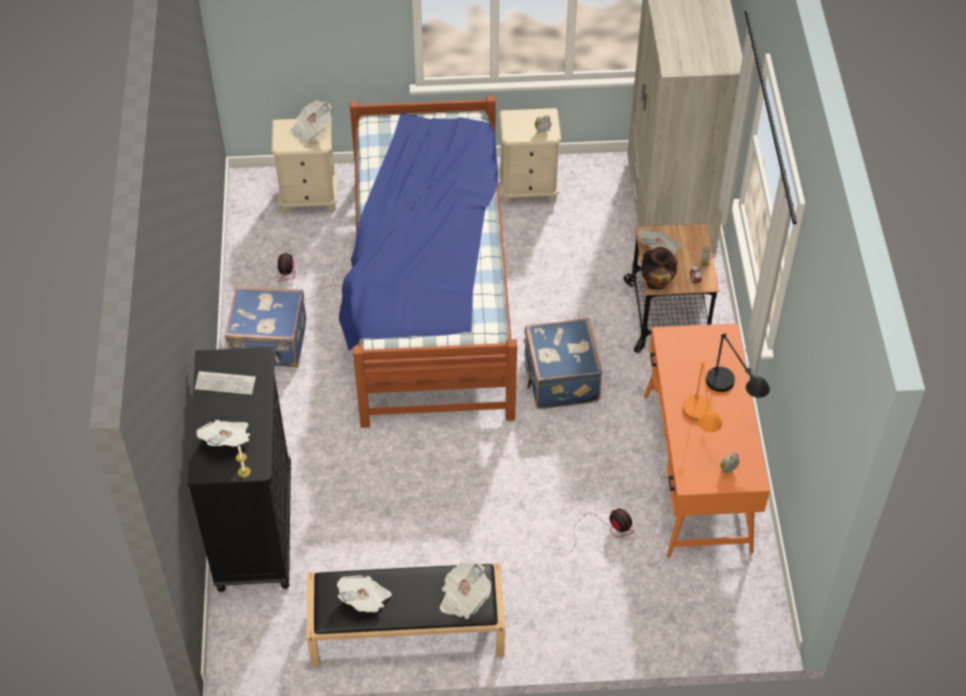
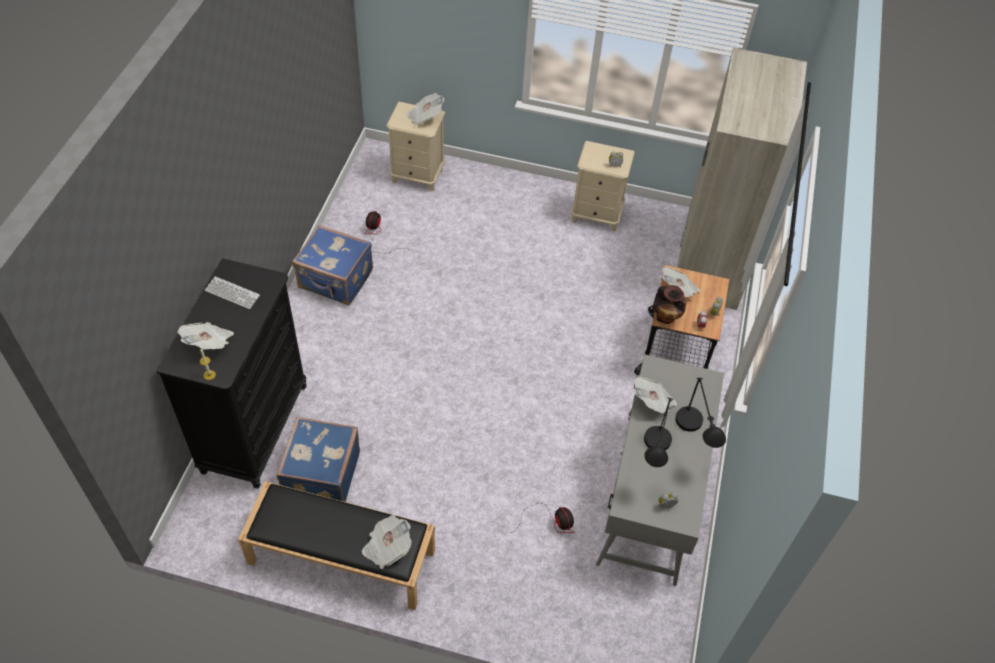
camera: 15 degrees right, 0 degrees up
(365, 600) = (301, 522): newspaper -> newspaper (653, 402)
(429, 294) = (481, 276): bed -> none
(560, 379) = (561, 378): blue suitcase -> blue suitcase (320, 475)
(696, 472) = (650, 495): orange desk -> grey desk
(699, 430) = (652, 460): orange table lamp -> black table lamp

